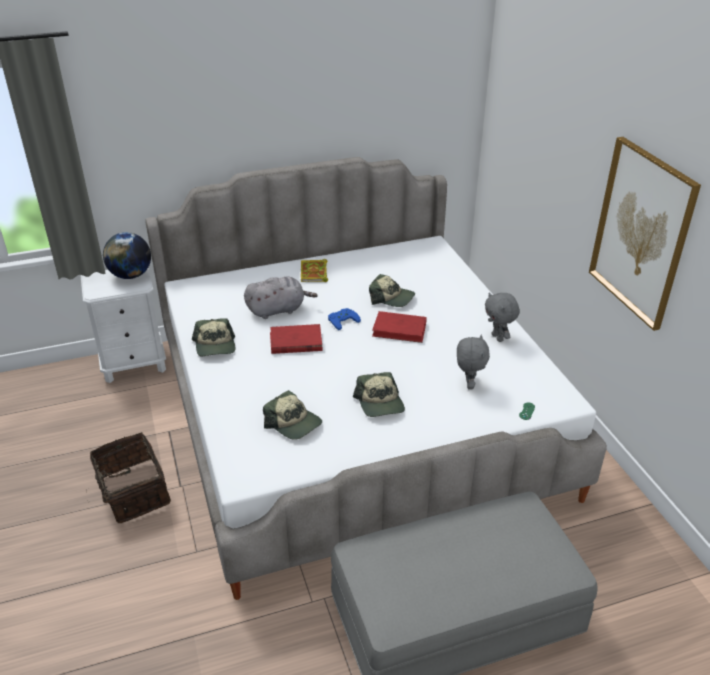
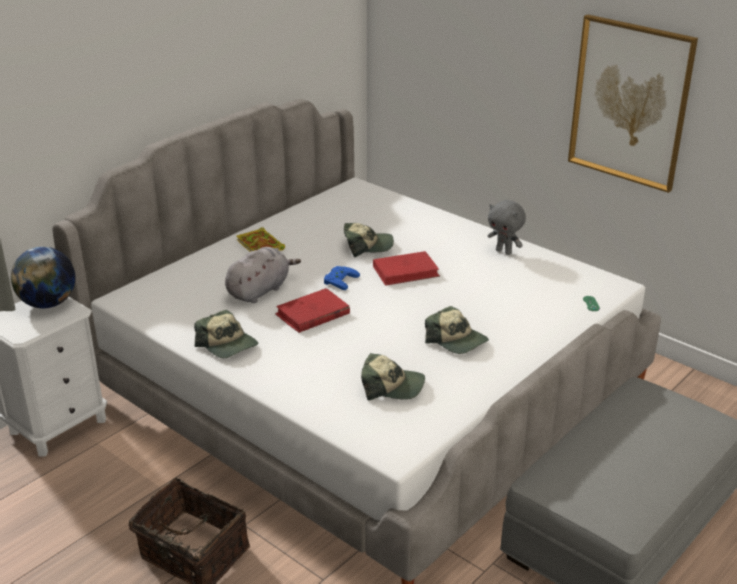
camera: 30 degrees left, 5 degrees down
(468, 384) = (519, 298): grey plush toy -> none

